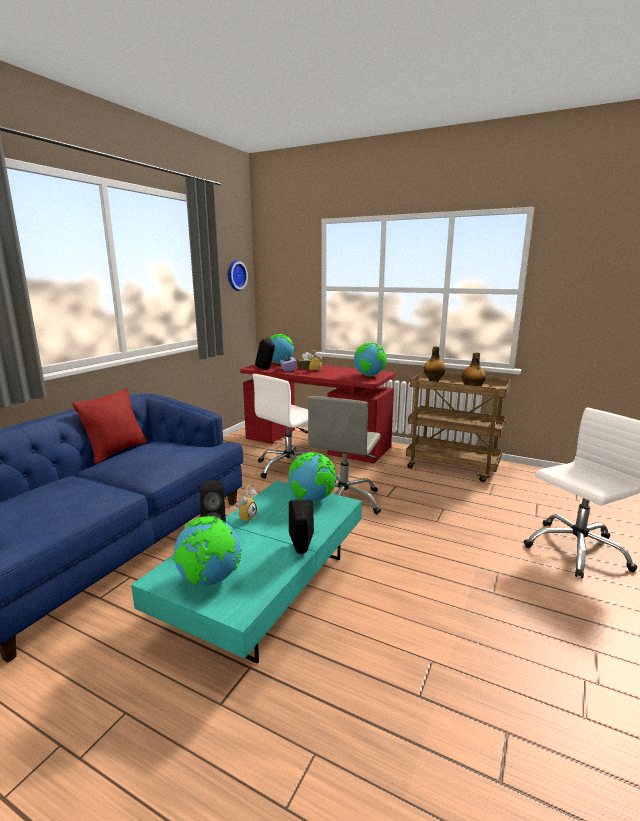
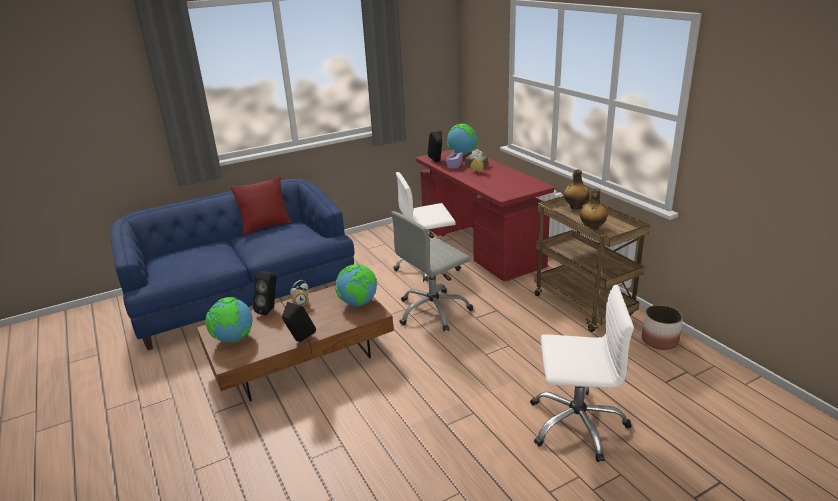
camera: 35 degrees right, 10 degrees up
(235, 275) = (431, 56): wall clock -> none
(266, 588) = (301, 359): turquoise coffee table -> brown coffee table
(369, 376) = (516, 188): globe -> none
(531, 475) = (660, 340): none -> planter

